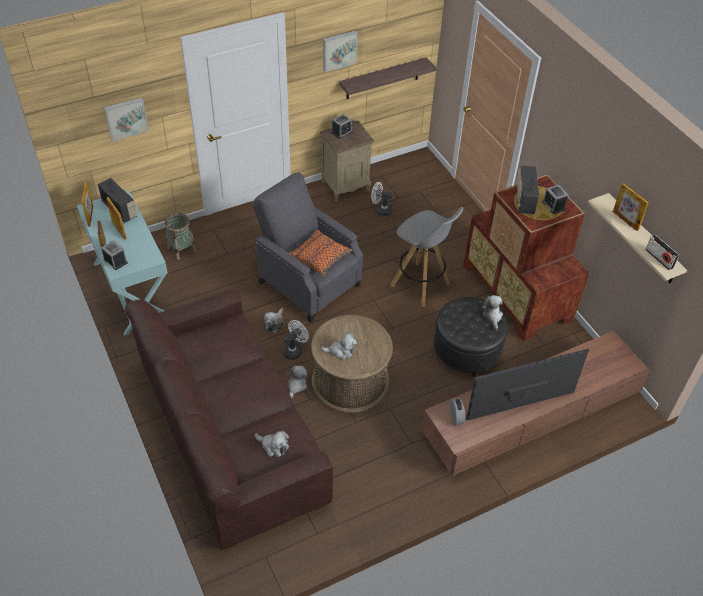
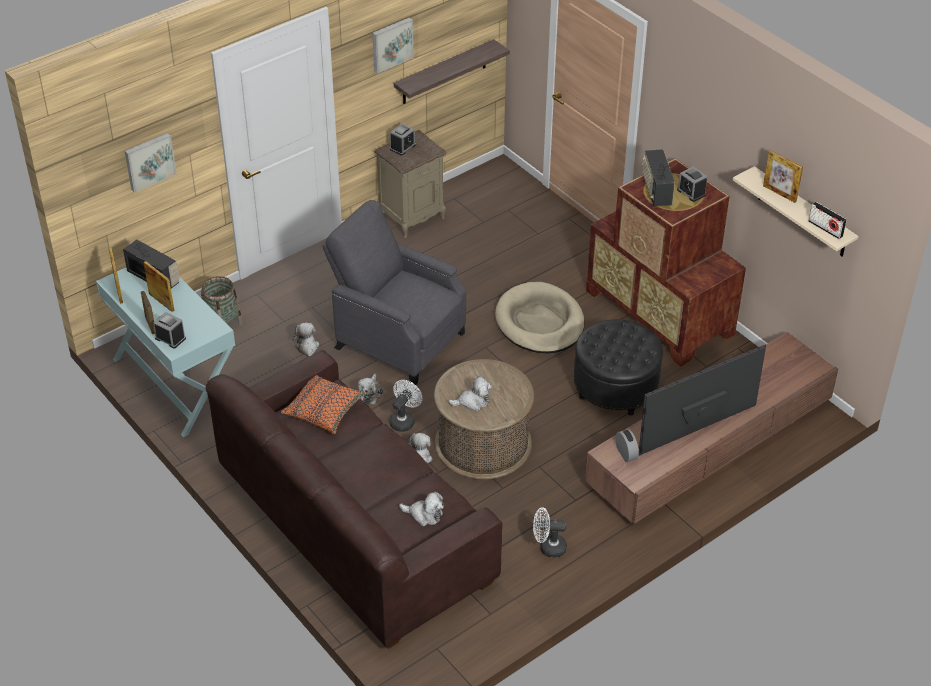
camera: 10 degrees left, 5 degrees down
(320, 257) = (416, 300): orange pillow -> orange pillow (324, 410)
(381, 210) = (465, 240): white fan -> white fan (548, 547)
(420, 285) = (539, 322): grey stool -> beige dog bed
(492, 316) = (641, 337): plush toy -> plush toy (307, 348)

